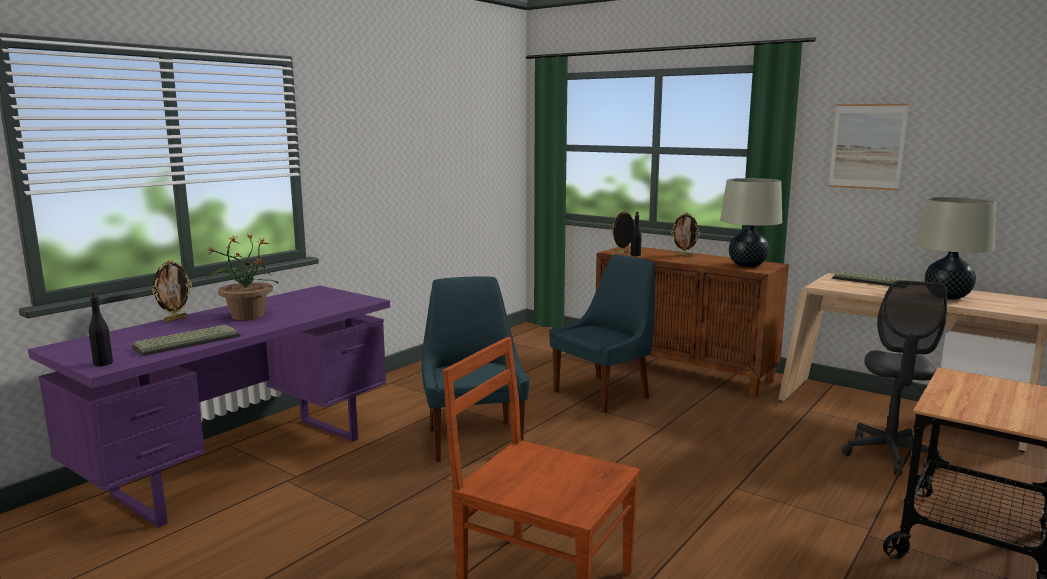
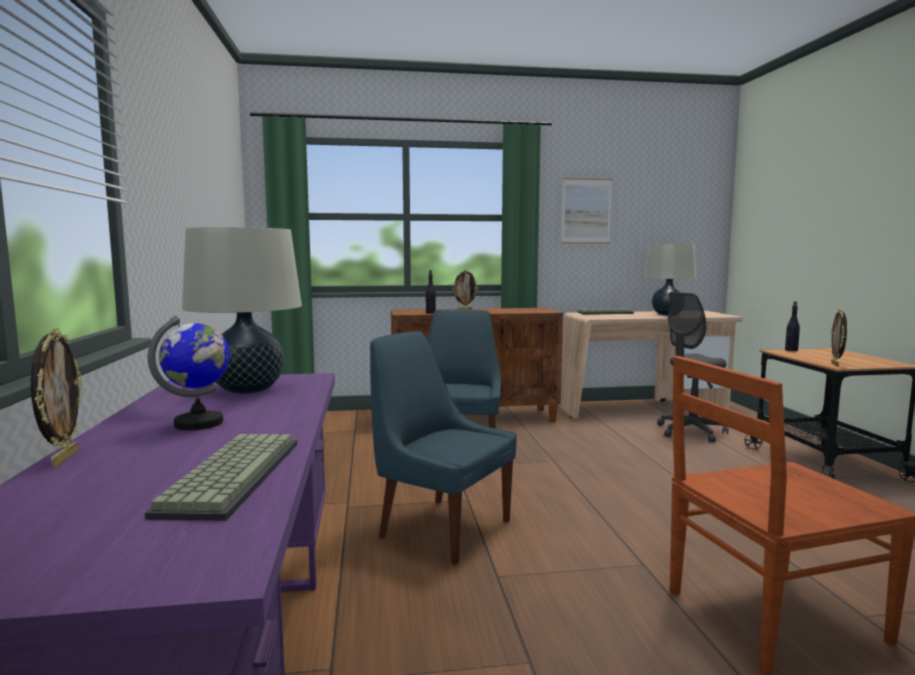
camera: 45 degrees left, 5 degrees down
(103, 363) = (180, 564): black bottle -> black bottle (791, 350)
(247, 316) = (199, 423): potted plant -> globe
(622, 252) = (414, 313): picture frame -> picture frame (836, 365)
(747, 265) = (530, 310): beige table lamp -> beige table lamp (248, 390)
(889, 455) = (691, 432): grey office chair -> grey office chair turned 90 degrees clockwise

